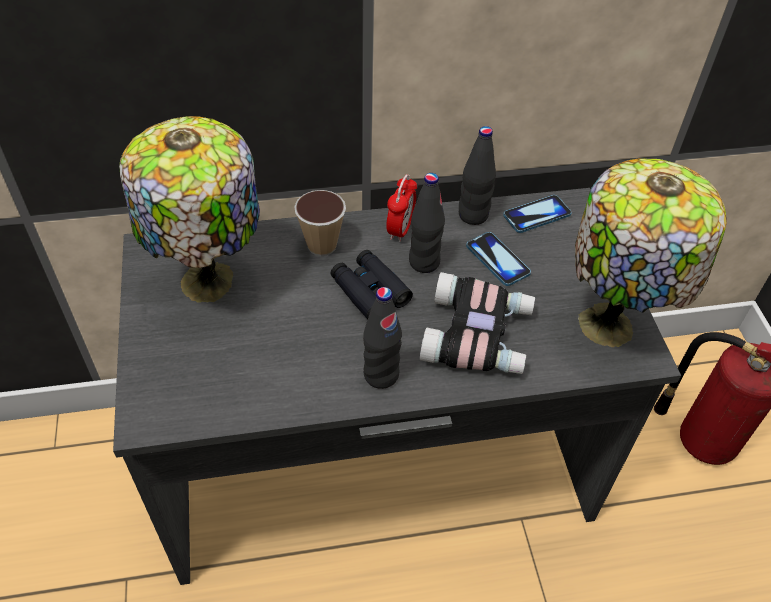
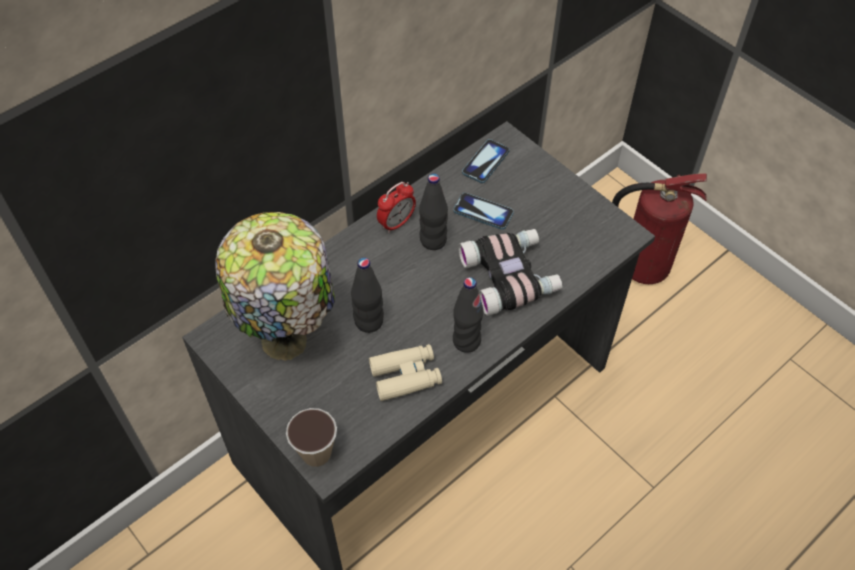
camera: 30 degrees left, 5 degrees up
(291, 376) = (406, 376): none -> beige binoculars
(322, 245) = (348, 265): cup -> cup (316, 454)
(370, 291) = (411, 283): black binoculars -> none
(400, 229) = (396, 223): alarm clock -> alarm clock turned 60 degrees clockwise
(473, 215) = (441, 185): black bottle -> black bottle (369, 322)
(611, 326) = (591, 224): table lamp -> none

